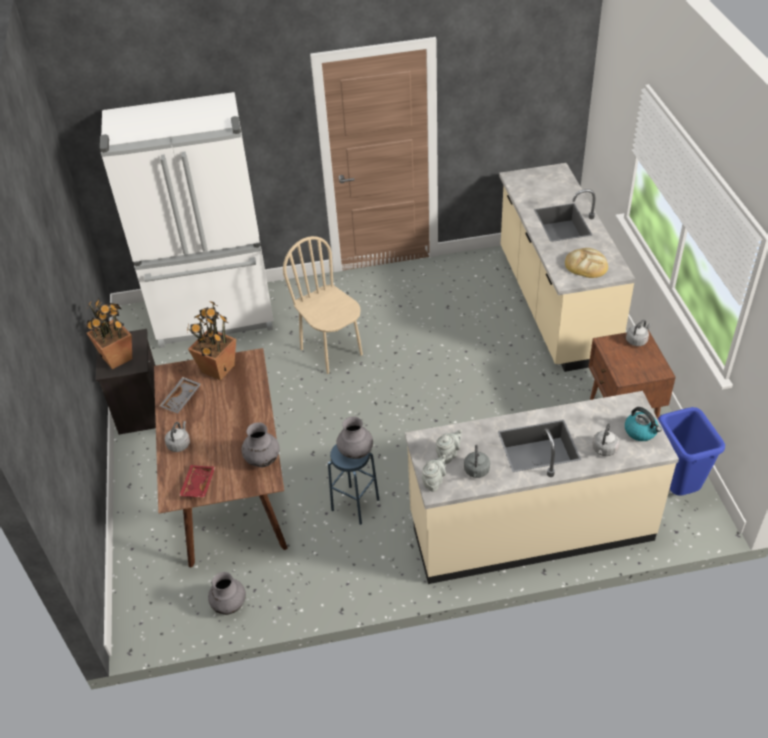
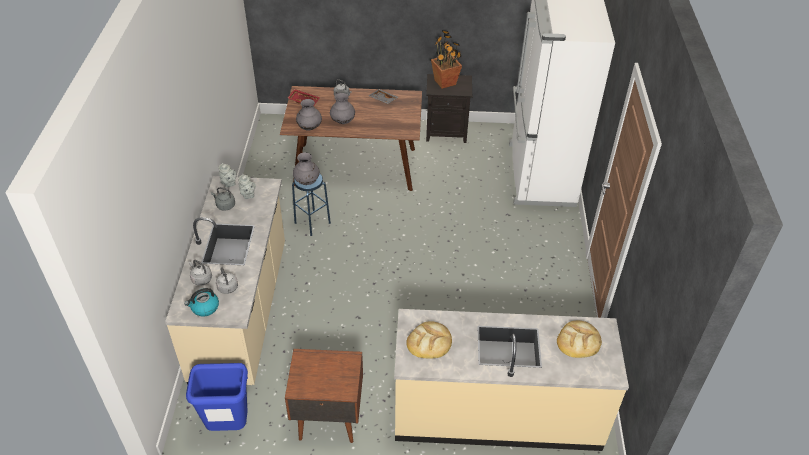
camera: 100 degrees right, 0 degrees up
(217, 369) = (406, 116): potted plant -> none
(229, 604) = (265, 157): grey vase -> grey vase (343, 121)
(332, 351) = (476, 235): beige chair -> none
(535, 188) = (578, 341): none -> bread
(637, 340) = (344, 385): grey kettle -> grey kettle (228, 289)

